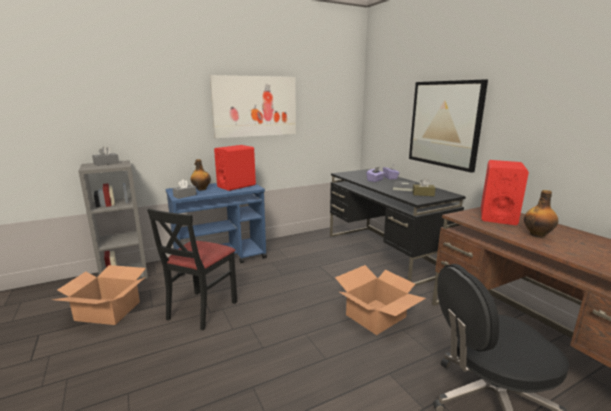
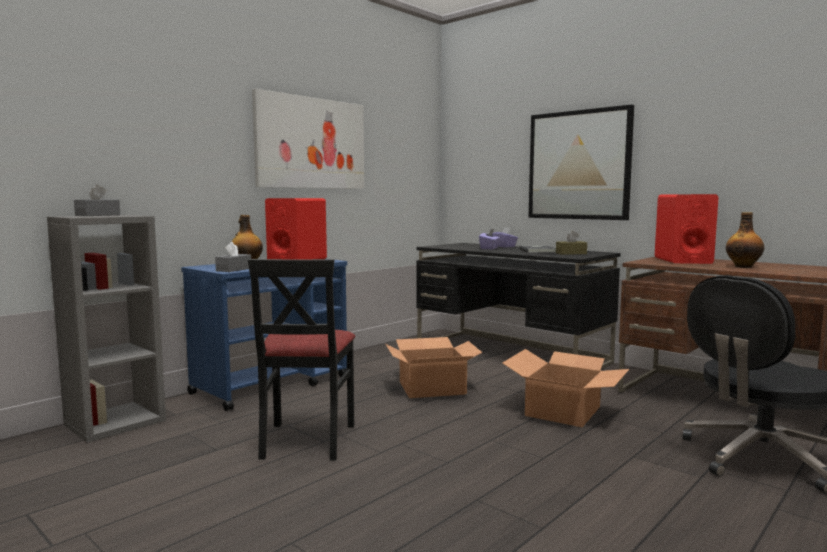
camera: 20 degrees left, 10 degrees down
(108, 310) = (137, 465): cardboard box -> cardboard box (431, 387)

